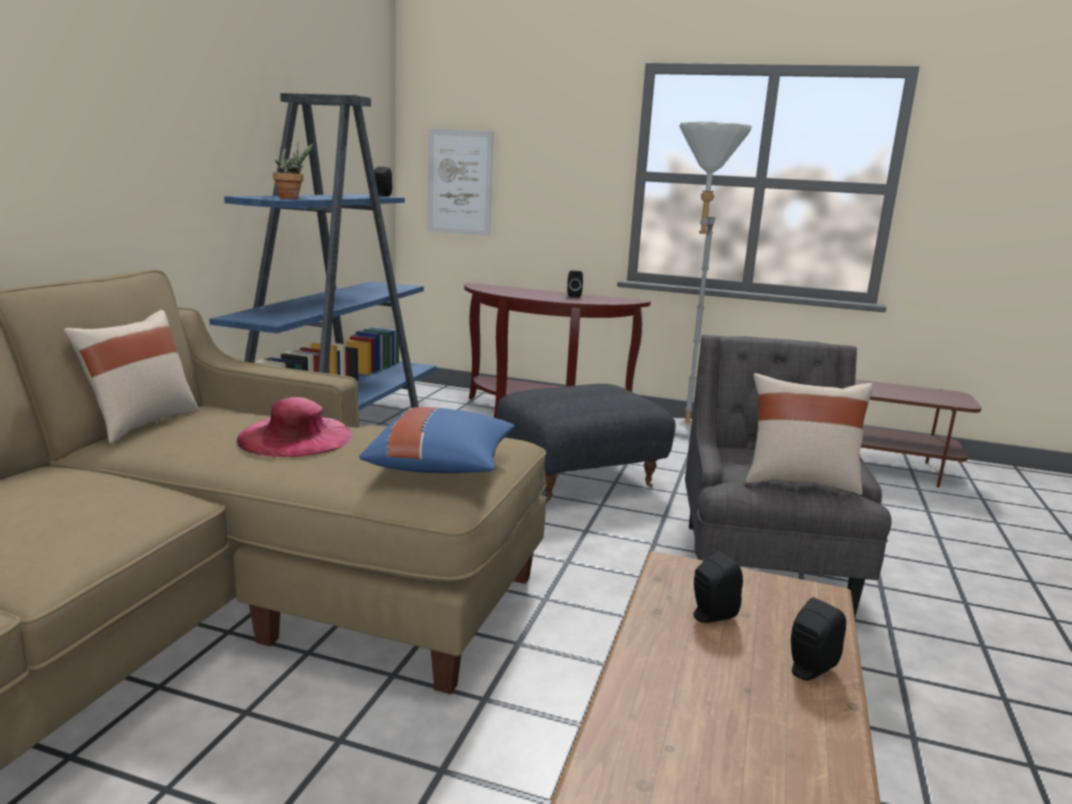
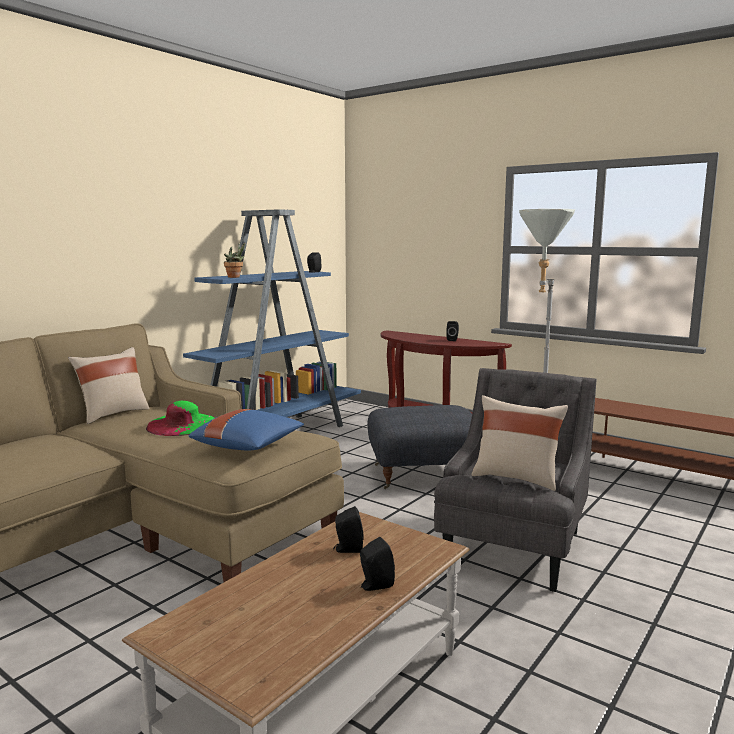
camera: 20 degrees right, 5 degrees down
(295, 437) = (182, 425): pink hat -> green hat
(459, 182) = (385, 259): picture -> none

